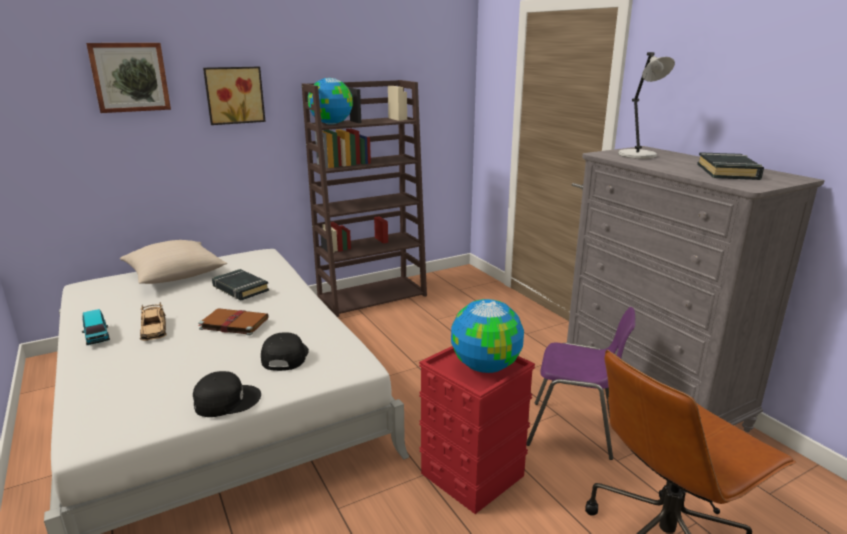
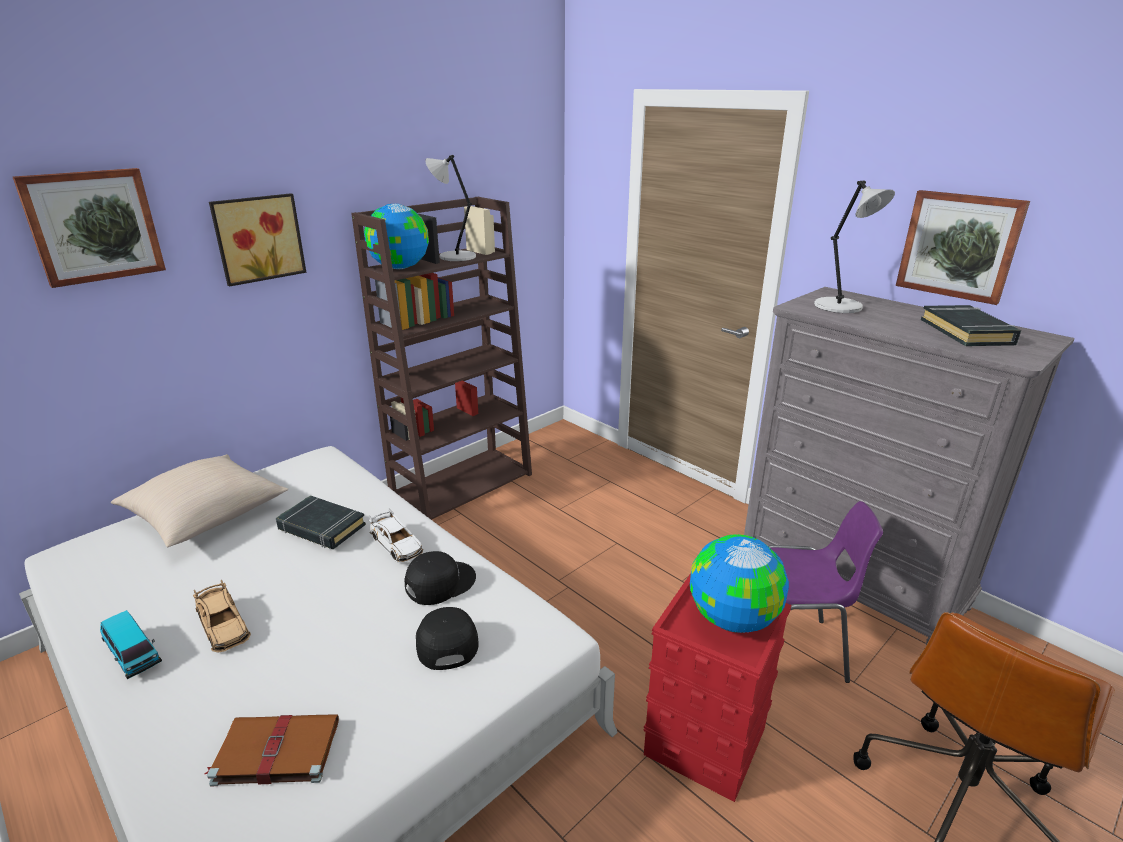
camera: 15 degrees left, 5 degrees up
(226, 400) = (402, 741): black cap -> black cap (439, 582)
(233, 323) = (342, 594): brown book -> brown book (274, 752)
(284, 304) = (396, 544): none -> white toy car
(375, 120) = (455, 257): none -> grey table lamp
(738, 106) = (959, 245): none -> picture

